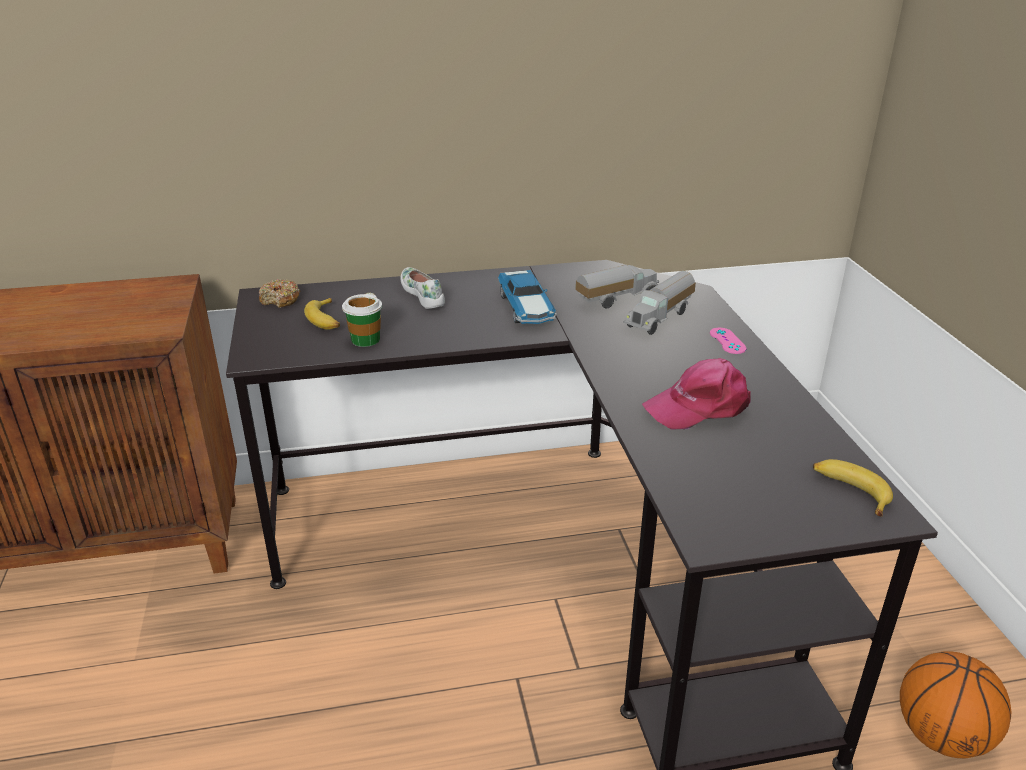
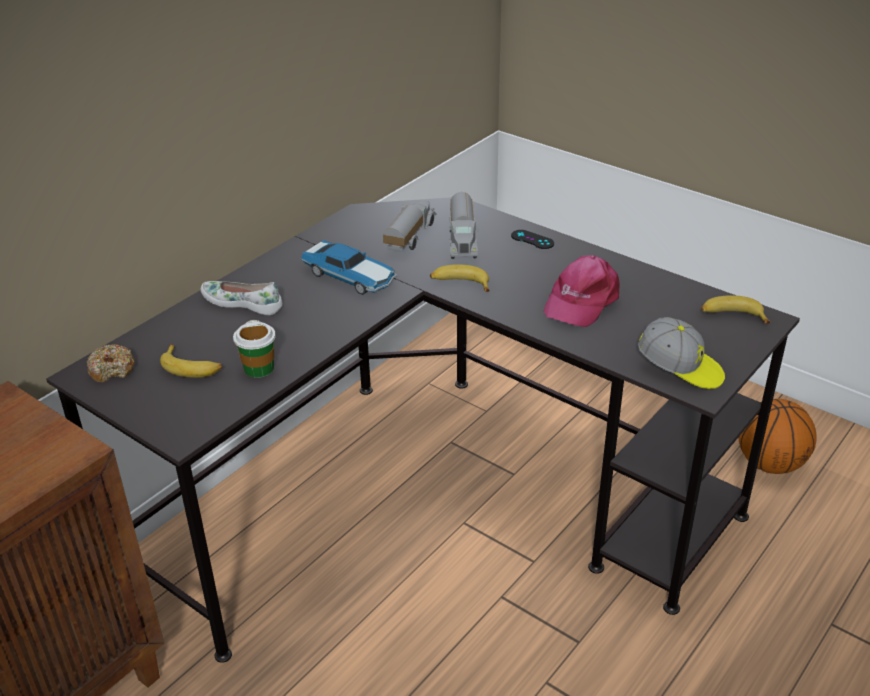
camera: 40 degrees left, 5 degrees up
(607, 348) = (460, 283): none -> banana
(713, 508) = (680, 369): none -> cap
(727, 341) = (532, 240): pink game controller -> black game controller

